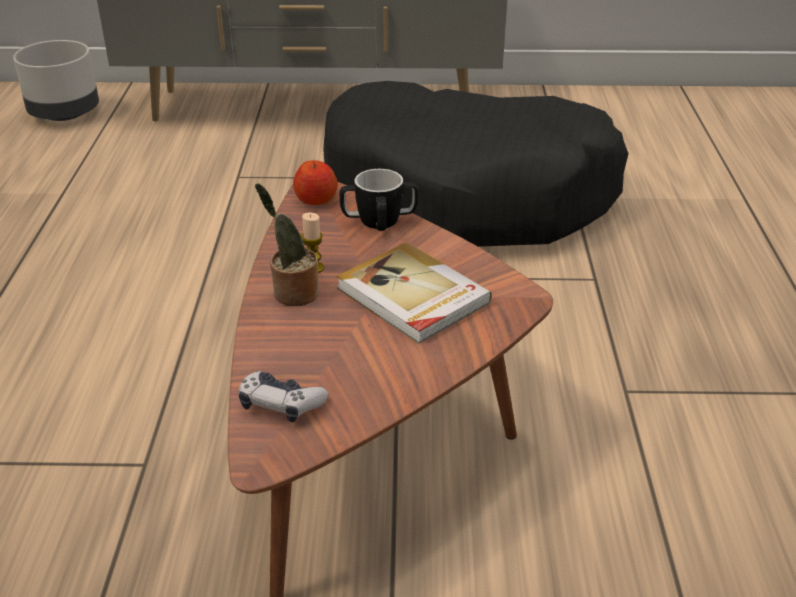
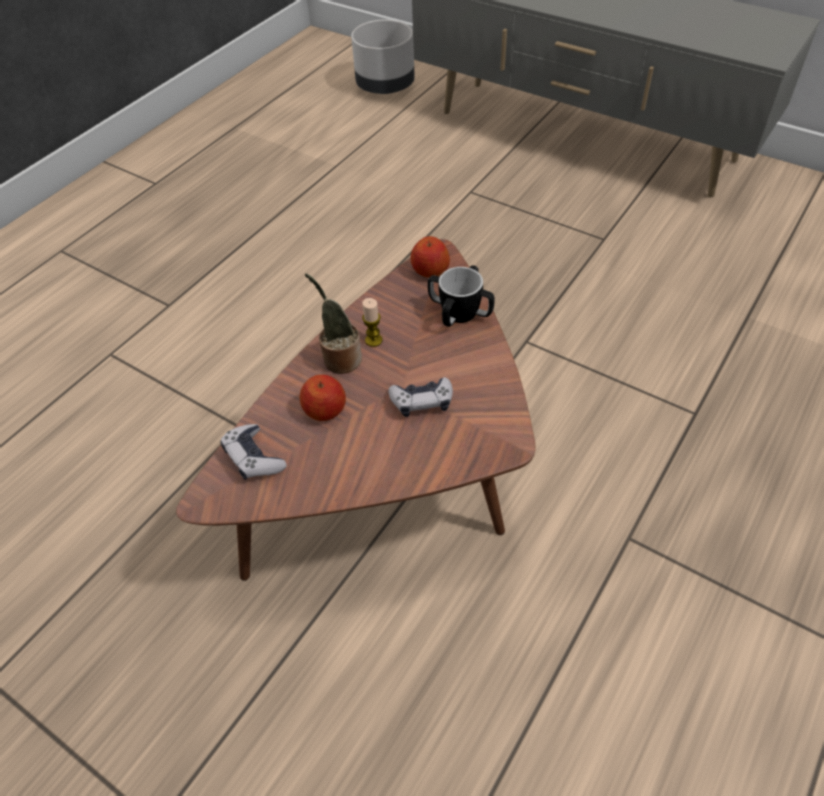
camera: 35 degrees right, 15 degrees up
(319, 337) = (325, 410): none -> apple
(412, 297) = (422, 402): book -> game controller
(468, 195) = (648, 278): black dog bed -> none

